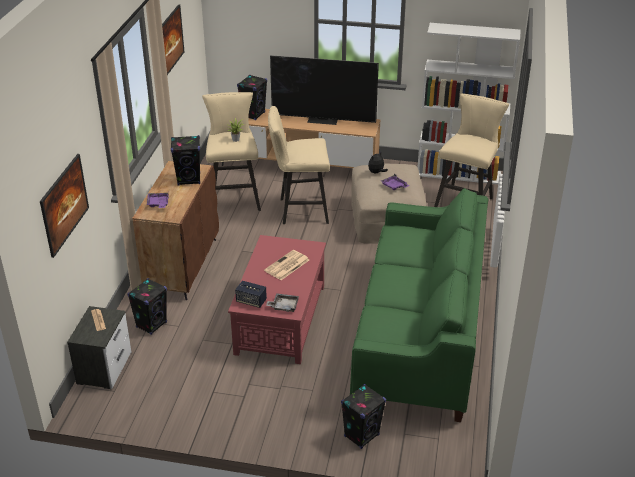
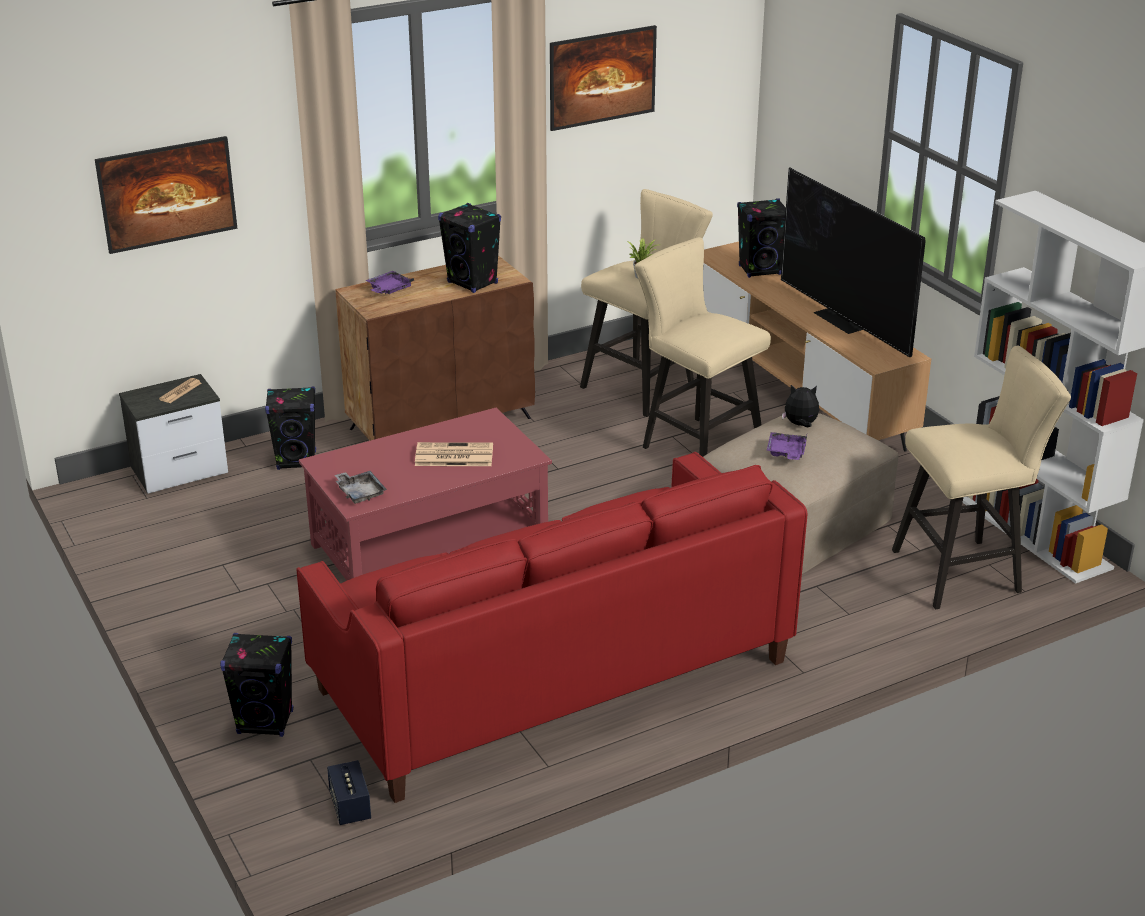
camera: 50 degrees right, 5 degrees down
(251, 301) = (339, 465): speaker -> speaker (350, 807)
(419, 334) = (552, 675): green sofa -> red sofa

